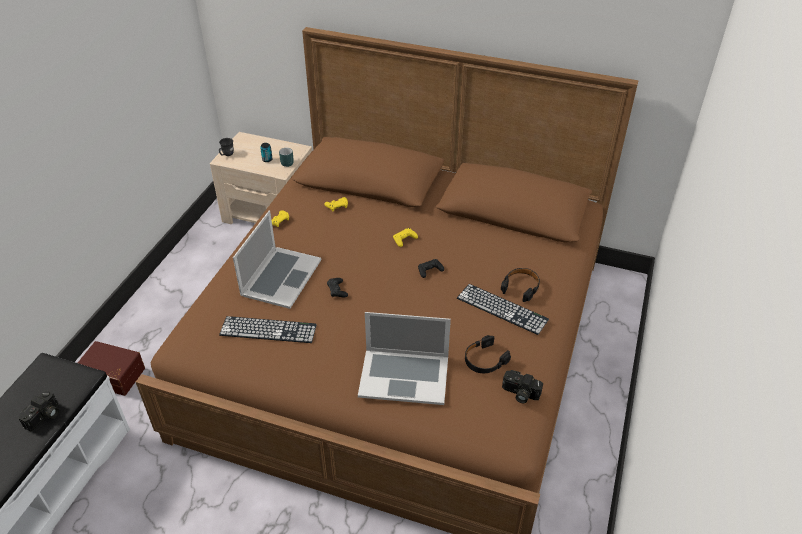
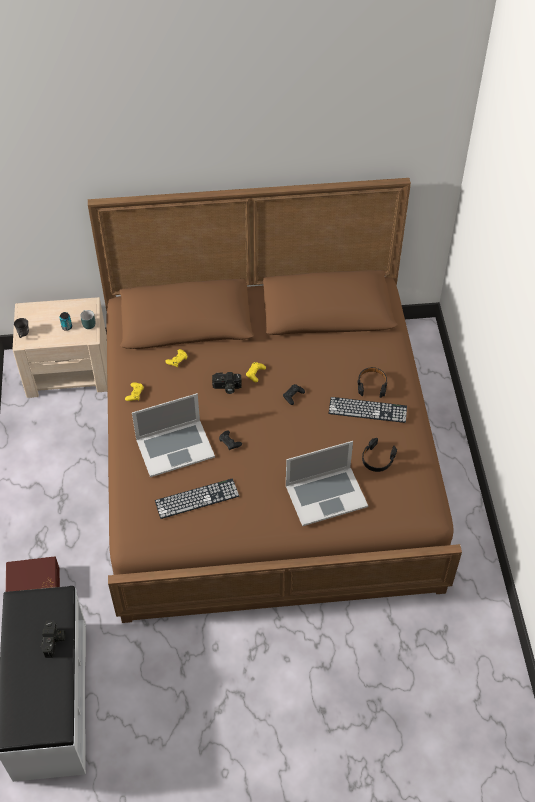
camera: 25 degrees left, 10 degrees up
(281, 277) = (175, 447): laptop -> laptop turned 75 degrees clockwise
(519, 394) = (416, 476): camera -> camera (226, 387)

